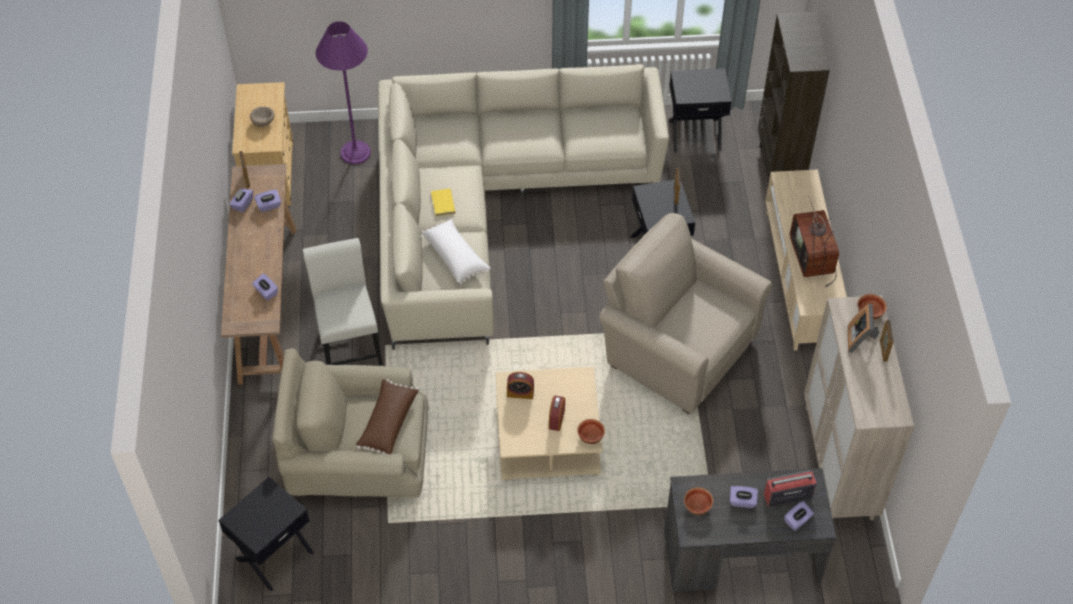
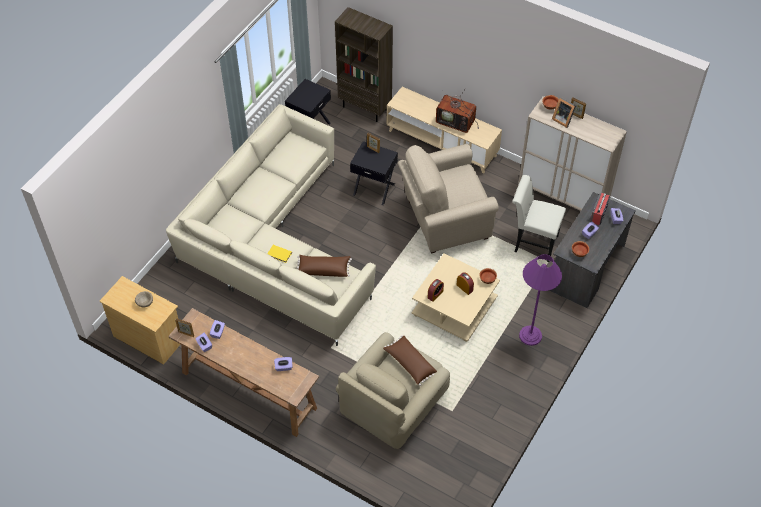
camera: 55 degrees left, 0 degrees up
(273, 554) = (431, 479): black side table -> none
(349, 343) = (314, 365): white chair -> white chair (532, 243)
(355, 152) = (173, 286): purple floor lamp -> purple floor lamp (530, 335)
(456, 257) = (323, 269): white pillow -> brown pillow

